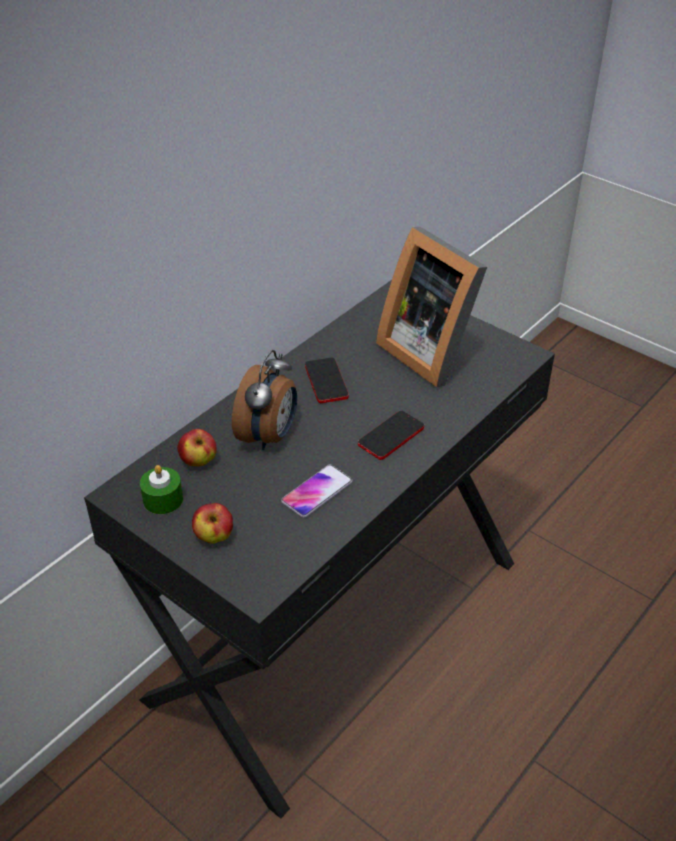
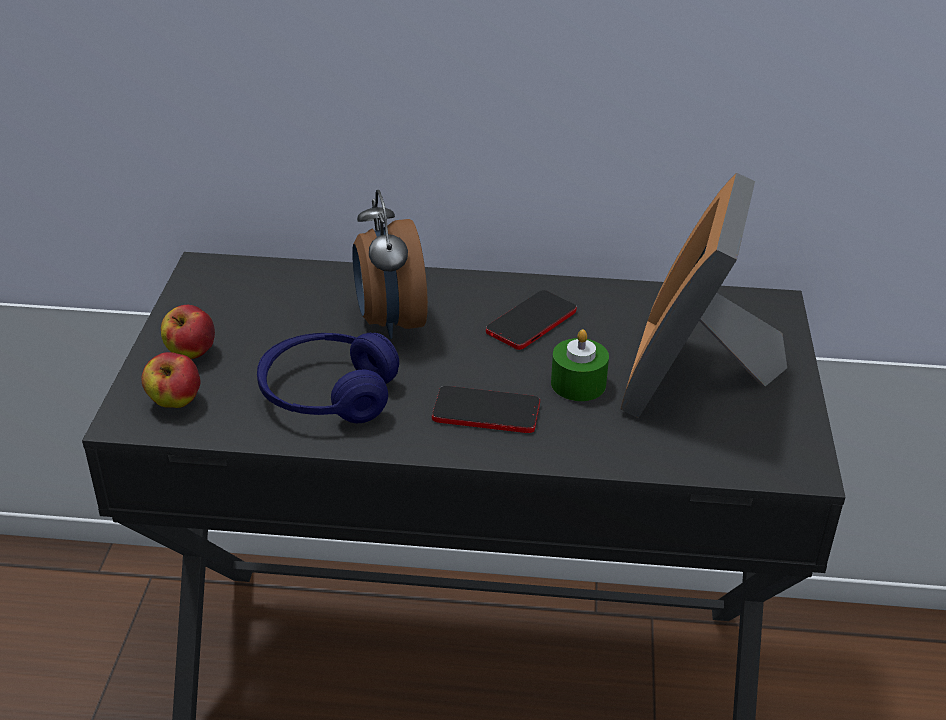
camera: 55 degrees right, 5 degrees down
(163, 499) = (220, 297): green candle -> green candle (578, 383)
(198, 461) = (300, 293): apple -> apple (175, 402)
(269, 436) = (389, 321): alarm clock -> alarm clock turned 90 degrees clockwise
(317, 492) = (327, 394): phone -> blue headphones

